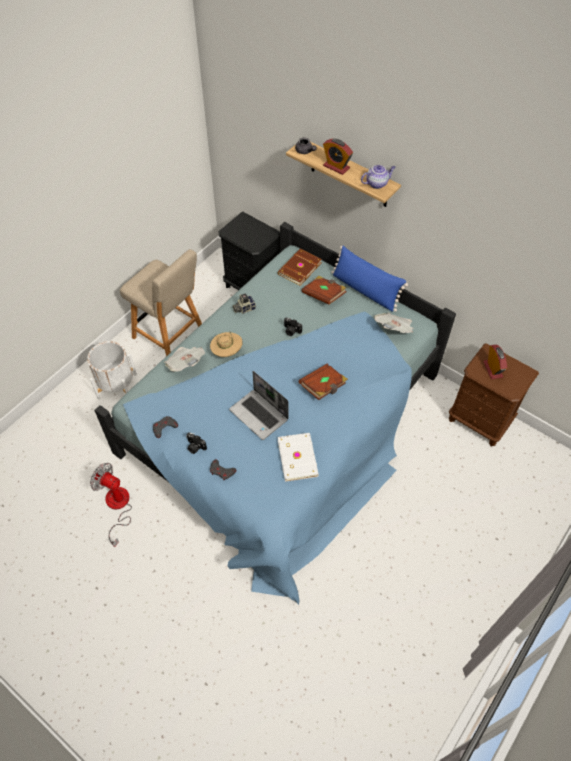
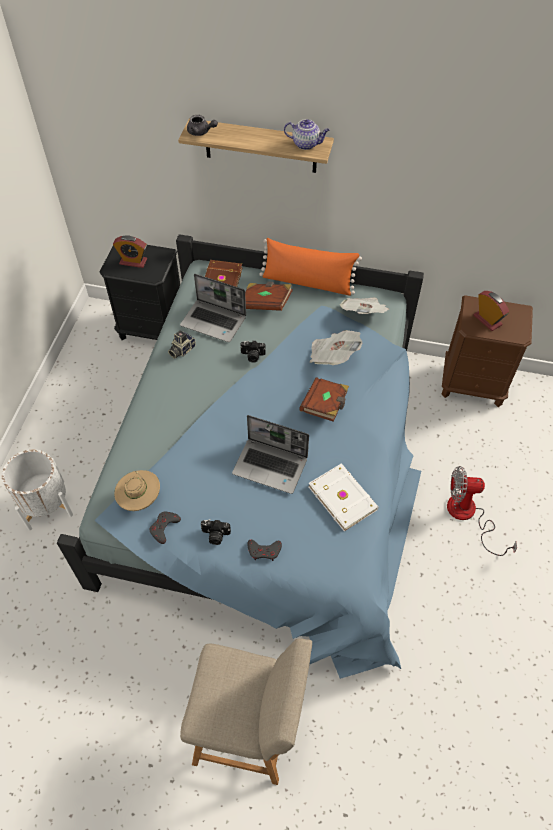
camera: 25 degrees left, 0 degrees up
(117, 507) = (124, 652): fan -> fan (468, 516)
(171, 335) = (83, 419): beige chair -> beige chair (250, 729)
(185, 364) = (146, 441): newspaper -> newspaper (333, 356)
(227, 351) = (189, 407): beige hat -> beige hat (139, 498)
(279, 296) = (214, 321): none -> laptop
(336, 167) = (248, 139): alarm clock -> alarm clock (133, 262)
(365, 290) = (308, 282): blue pillow -> orange pillow
(377, 183) = (306, 144): teapot -> teapot turned 60 degrees clockwise

